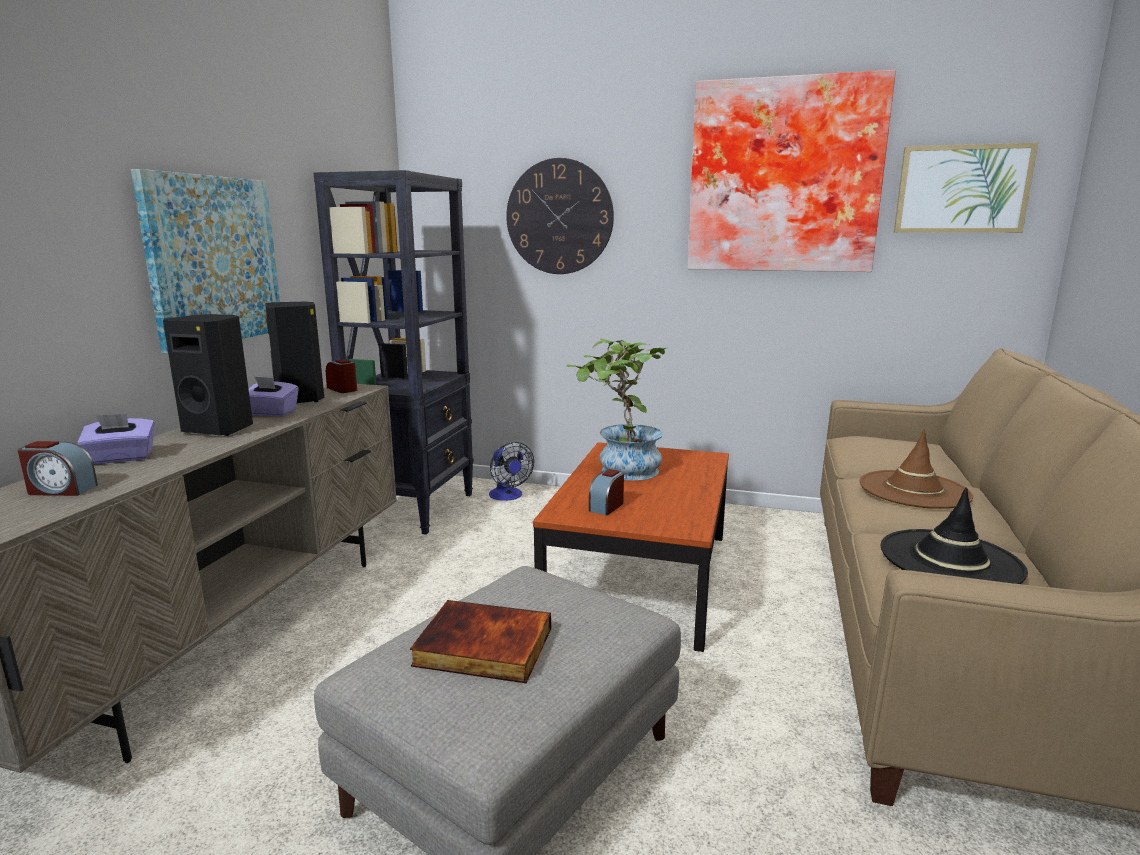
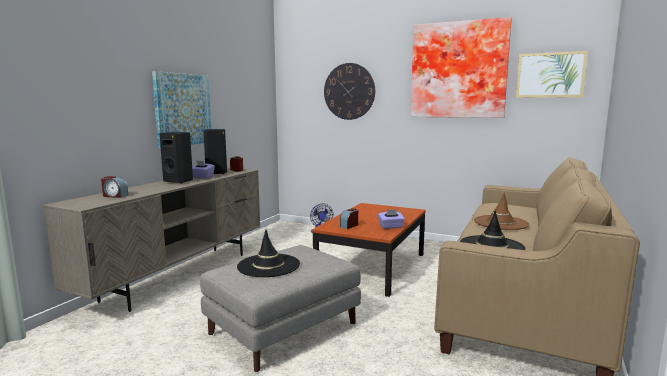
camera: 10 degrees right, 5 degrees down
(121, 458) = (138, 188): purple tissue box -> purple tissue box (391, 227)
(415, 508) = (272, 234): black bookcase -> none
(482, 648) = (268, 265): book -> black hat
(620, 470) = (365, 213): potted plant -> none

